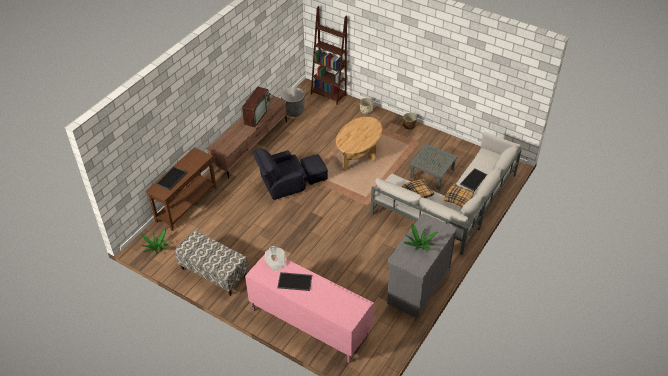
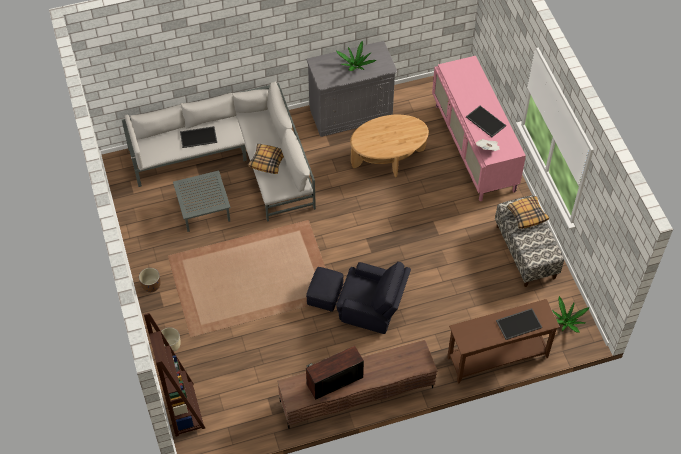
camera: 140 degrees left, 10 degrees up
(293, 111) = (255, 414): grey planter -> none
(358, 154) = (249, 288): brown coffee table -> brown coffee table (388, 159)
(458, 198) = (237, 130): pillow -> pillow (527, 215)

